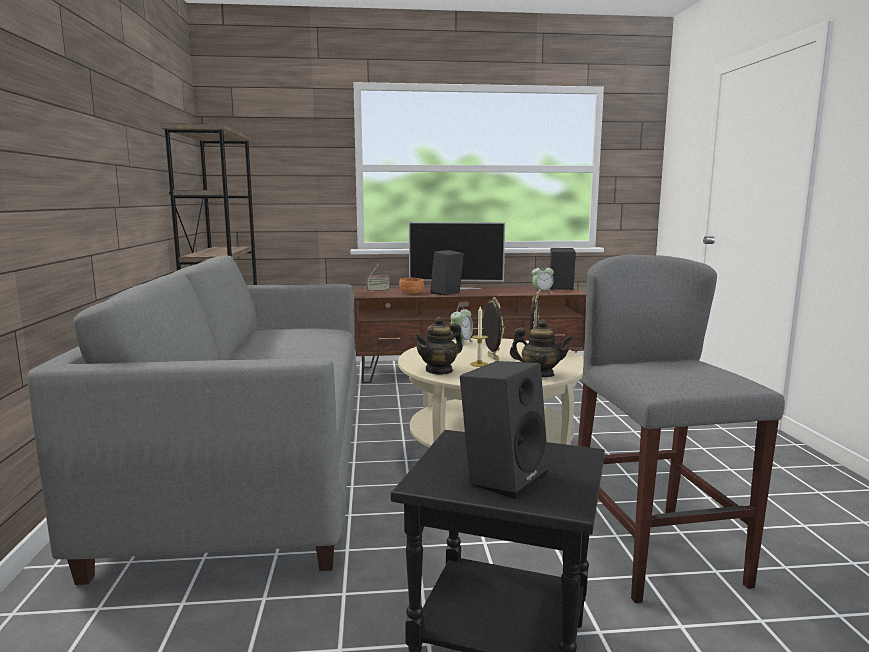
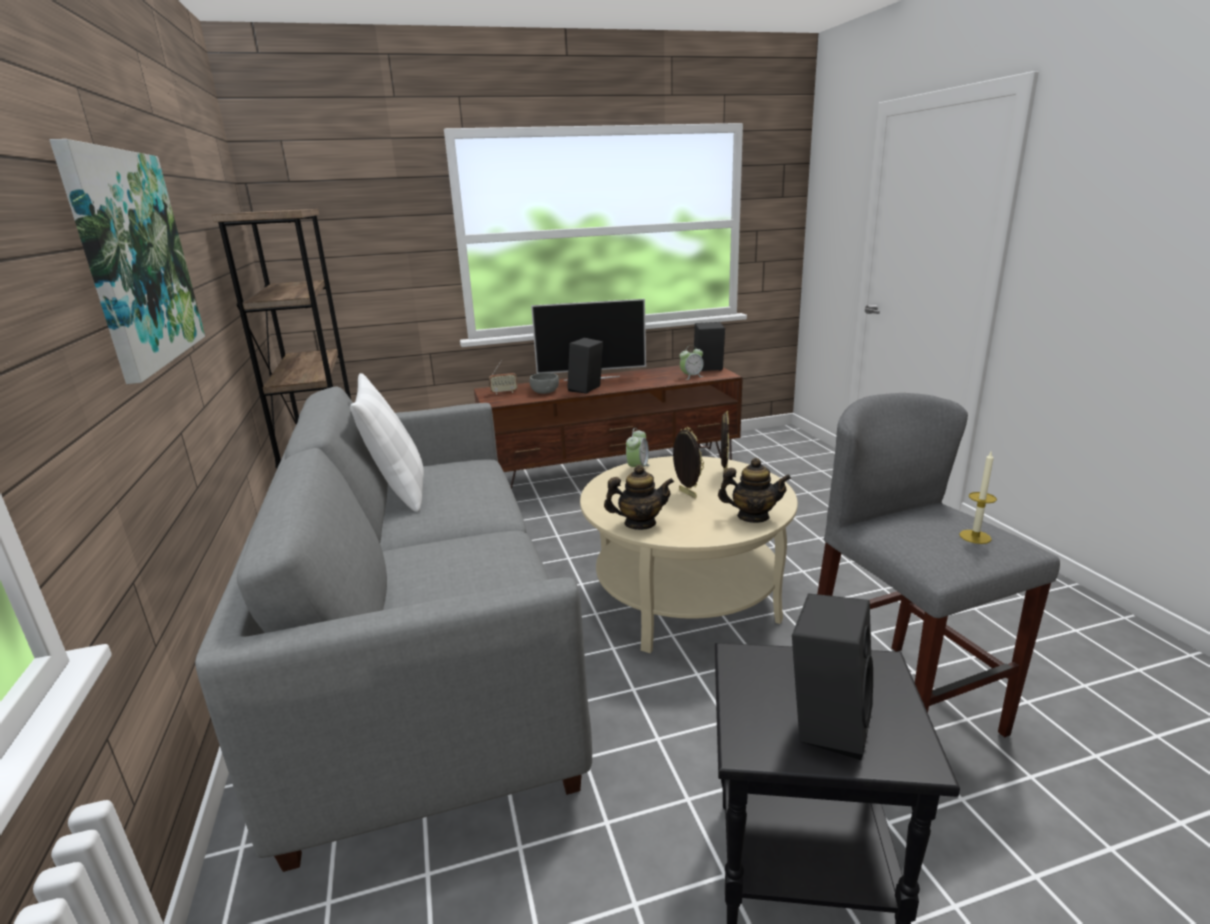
camera: 10 degrees left, 10 degrees up
(78, 122) = (134, 259): none -> picture
(259, 337) = (399, 491): none -> white pillow
(411, 292) = (544, 391): orange bowl -> grey bowl
(439, 370) = (640, 523): teapot -> teapot turned 135 degrees counterclockwise
(479, 364) = (678, 506): candle -> candle (975, 537)

